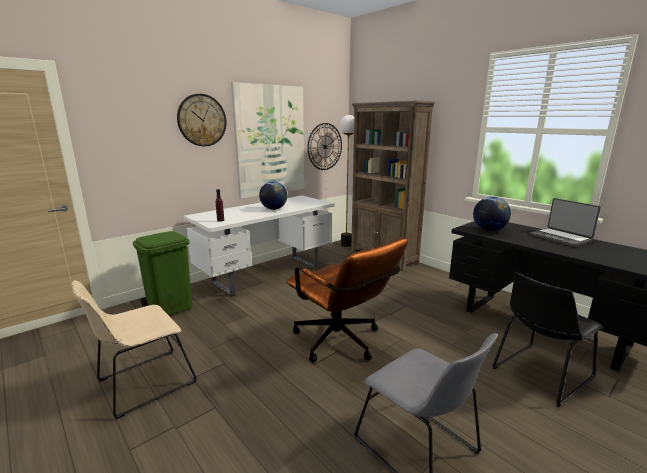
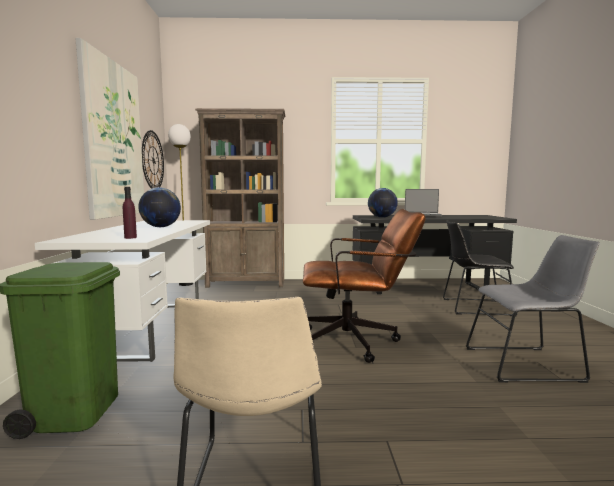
camera: 50 degrees left, 10 degrees down
(202, 120) = (46, 82): wall clock -> none
(539, 374) = (473, 307): black chair -> black chair turned 90 degrees clockwise

